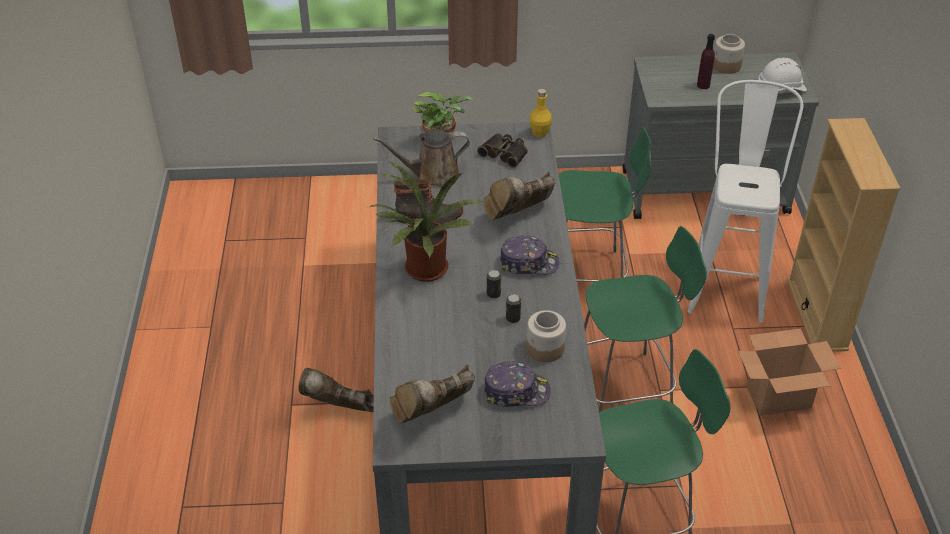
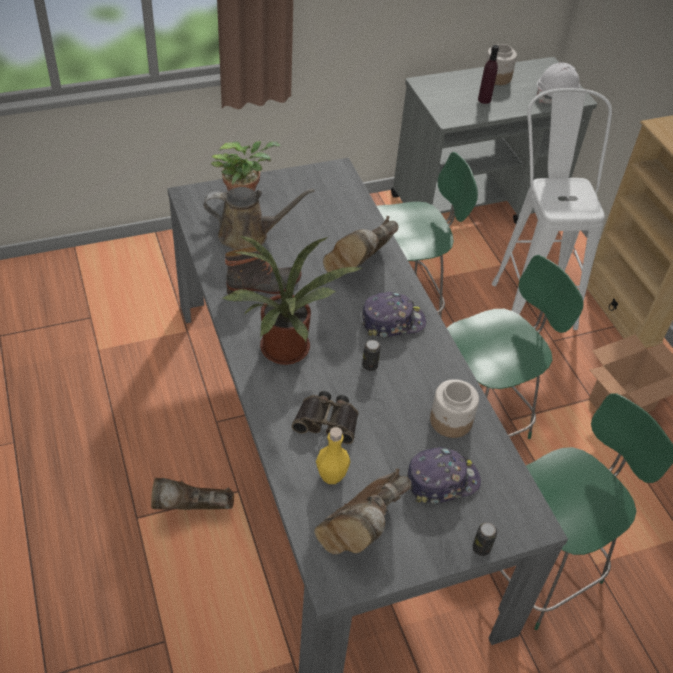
camera: 20 degrees left, 5 degrees up
(432, 175) = (248, 235): brown watering can -> brown watering can turned 150 degrees counterclockwise
(505, 153) = (317, 199): binoculars -> binoculars (327, 420)
(513, 318) = (402, 391): can -> can (481, 548)
(540, 133) = (344, 171): yellow bottle -> yellow bottle (331, 475)

